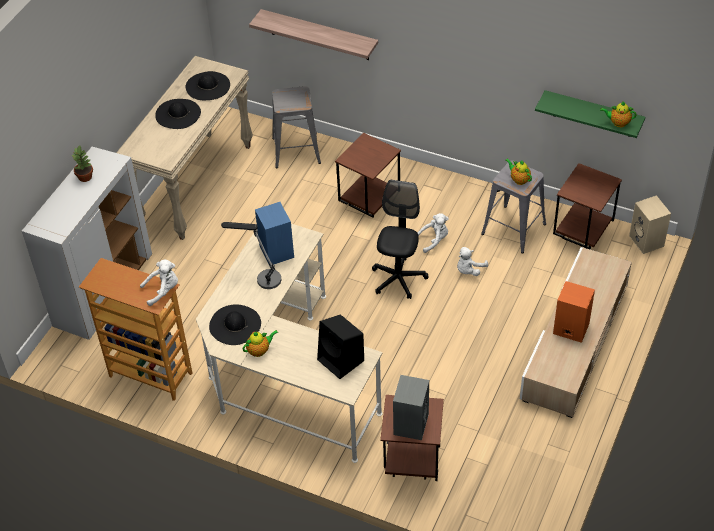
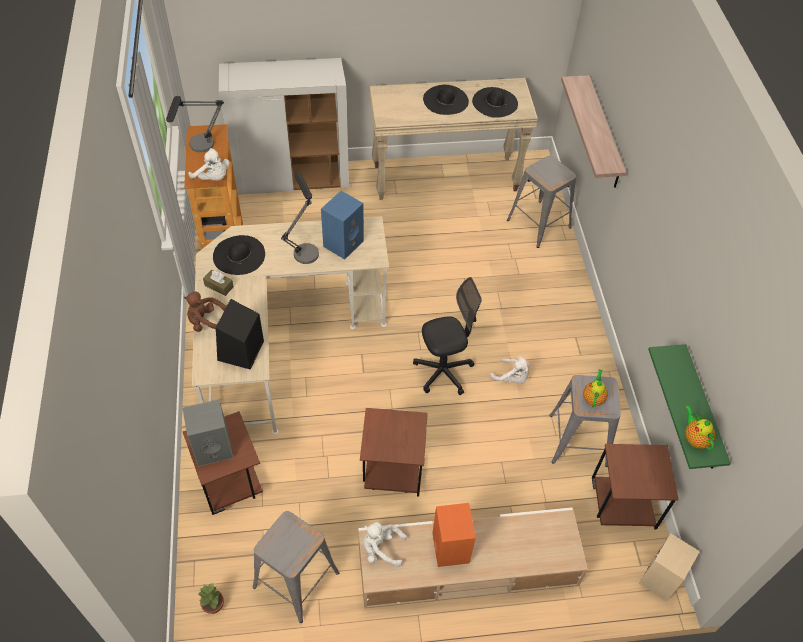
camera: 55 degrees right, 5 degrees up
(85, 177) = (302, 70): potted plant -> potted plant (214, 606)
(116, 288) = (198, 149): none -> table lamp
(260, 350) = (219, 286): teapot -> brown tissue box
(294, 372) = (206, 322): none -> brown plush toy
(370, 203) = (519, 306): brown side table -> brown side table (391, 475)
(469, 270) = (495, 425): white plush toy -> white plush toy (381, 549)
(522, 452) = (295, 579): none -> grey stool

